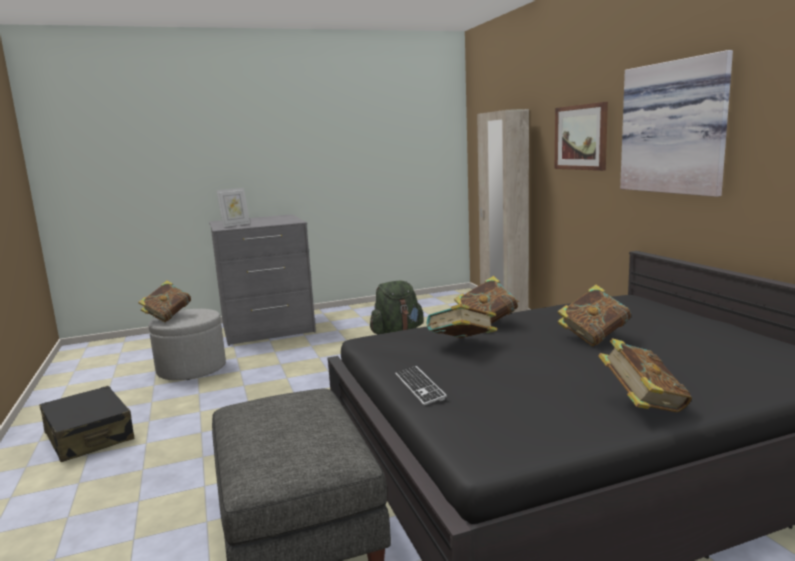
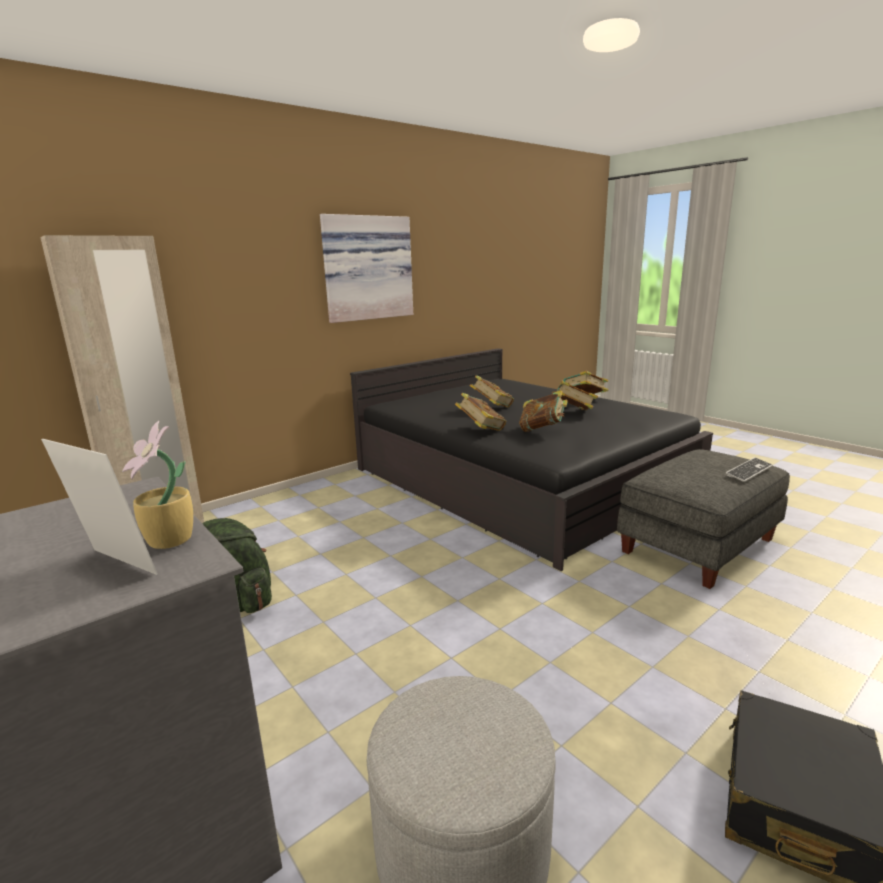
camera: 110 degrees left, 5 degrees up
(168, 317) = (488, 763): book -> book (573, 412)
(242, 226) = (170, 541): none -> potted plant
(419, 387) = (624, 432): keyboard -> keyboard (749, 471)
(581, 137) = (255, 277): picture -> none

